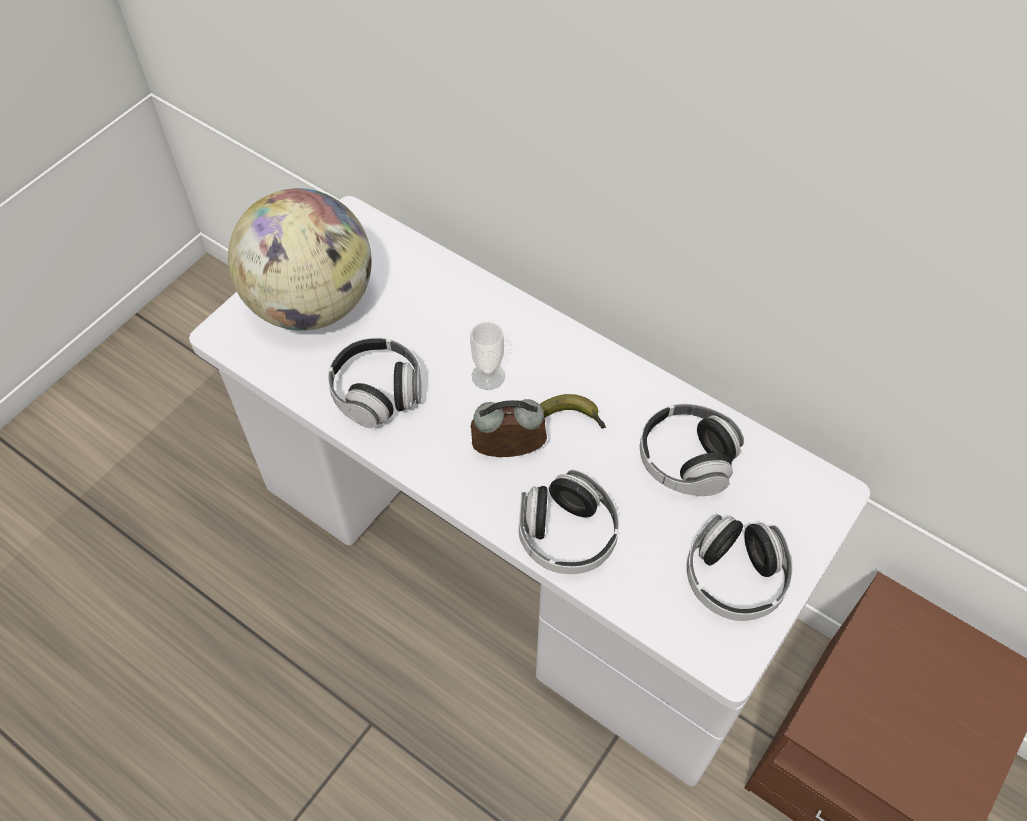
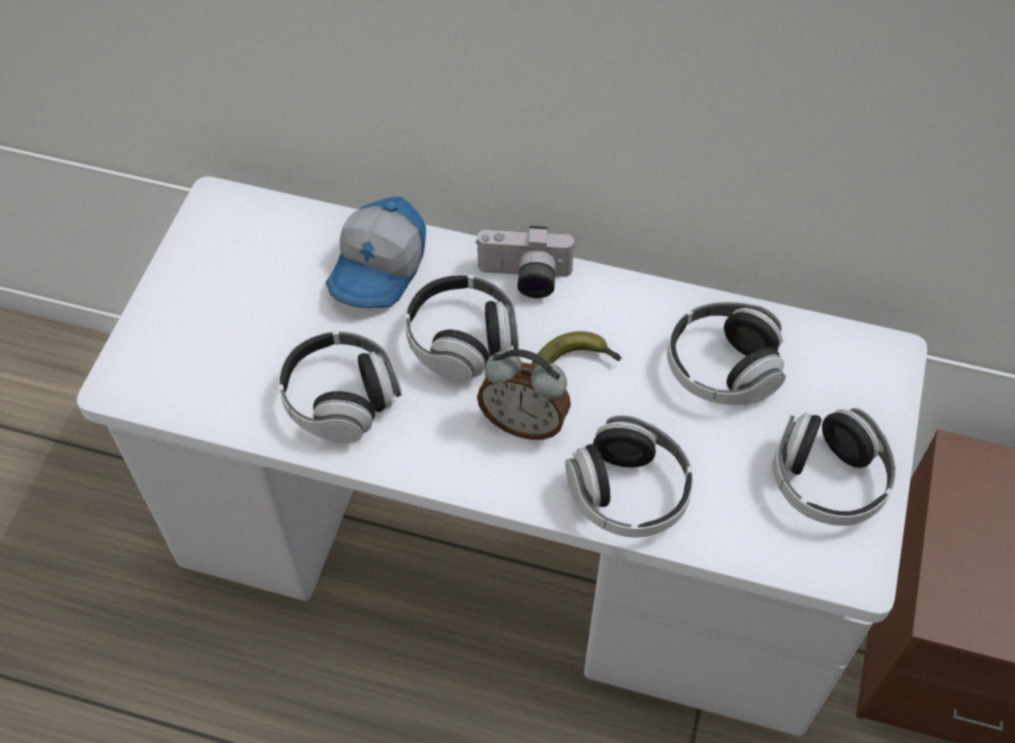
camera: 20 degrees left, 0 degrees up
(312, 304) = (215, 318): globe -> none
(449, 302) = (380, 268): none -> cap
(488, 376) = (462, 341): cup -> headphones
(509, 454) = (524, 422): alarm clock -> alarm clock turned 135 degrees counterclockwise
(557, 342) = (524, 279): none -> camera

